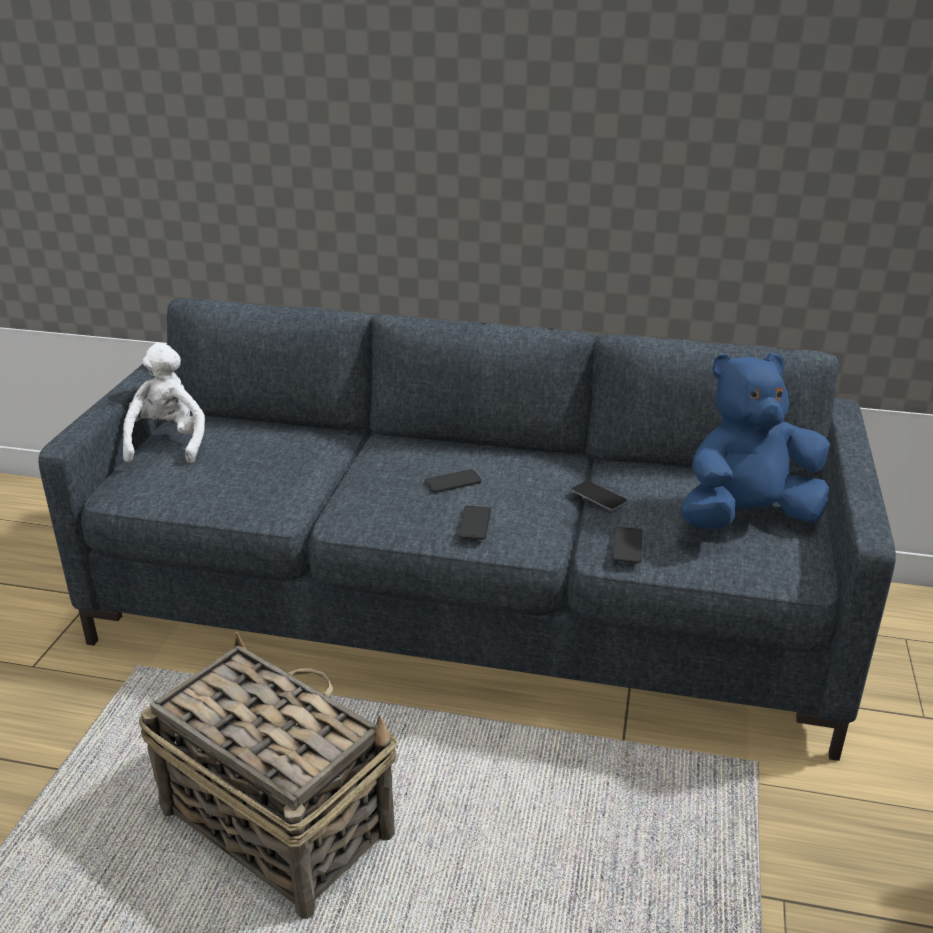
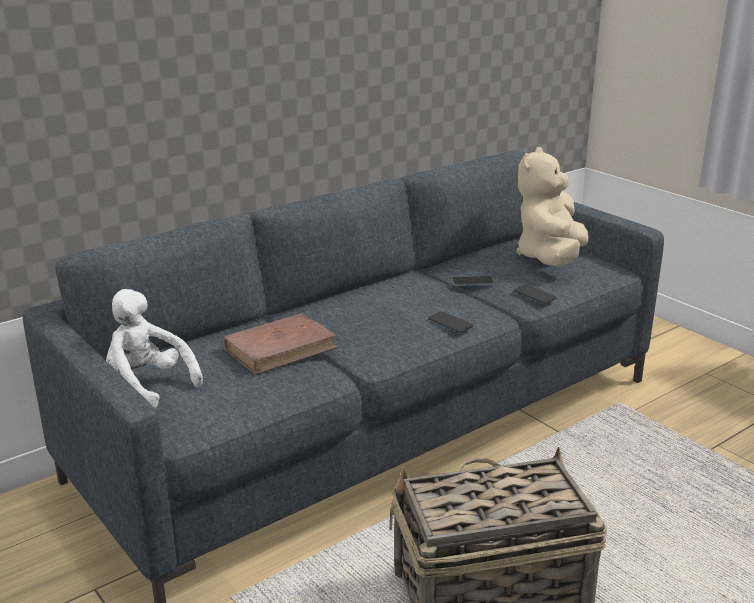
camera: 50 degrees left, 5 degrees down
(300, 464) = (280, 348): none -> brown book
(453, 482) = (391, 311): phone -> none
(746, 517) = (550, 258): blue plush toy -> beige plush toy

